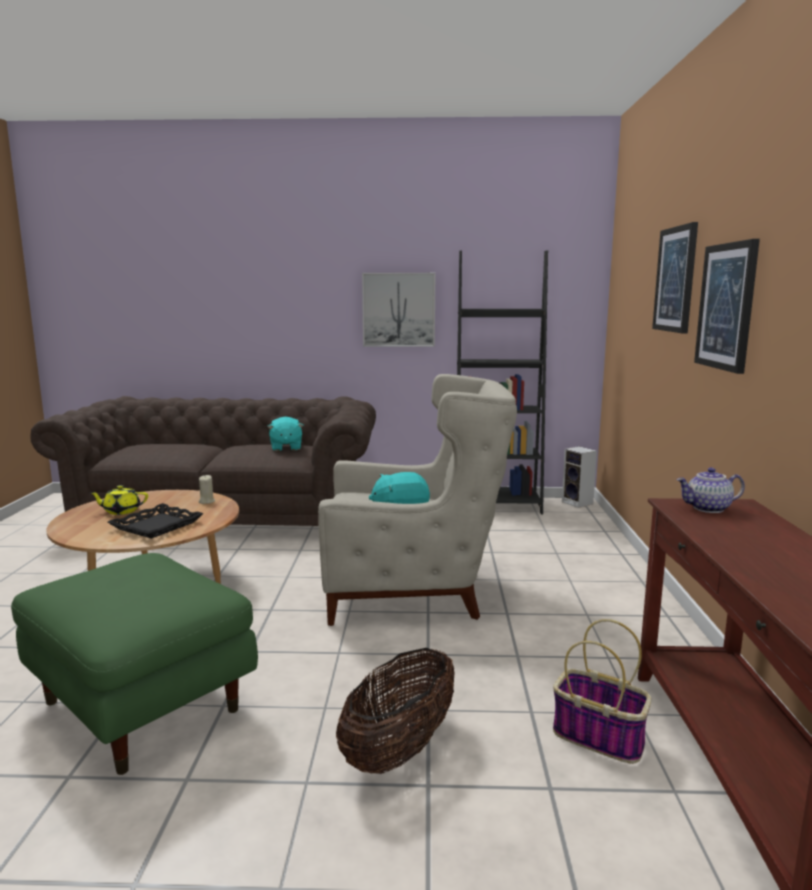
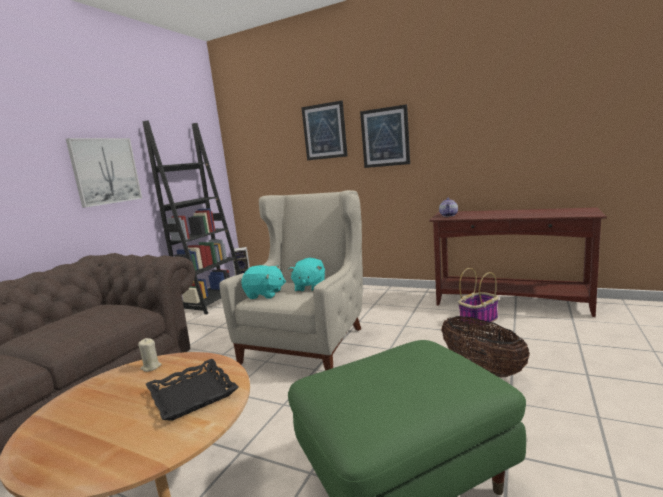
camera: 65 degrees left, 0 degrees up
(121, 511) = (99, 425): yellow teapot -> none
(285, 448) = (95, 311): turquoise plush toy -> turquoise plush toy (265, 294)

